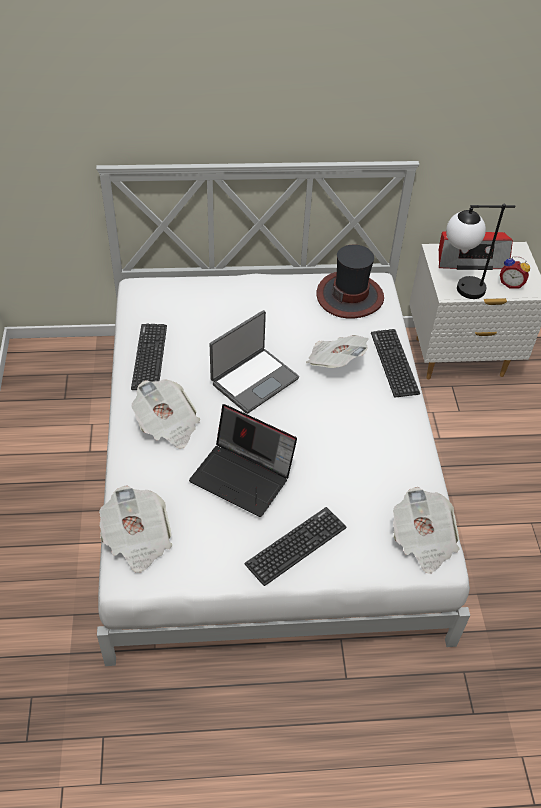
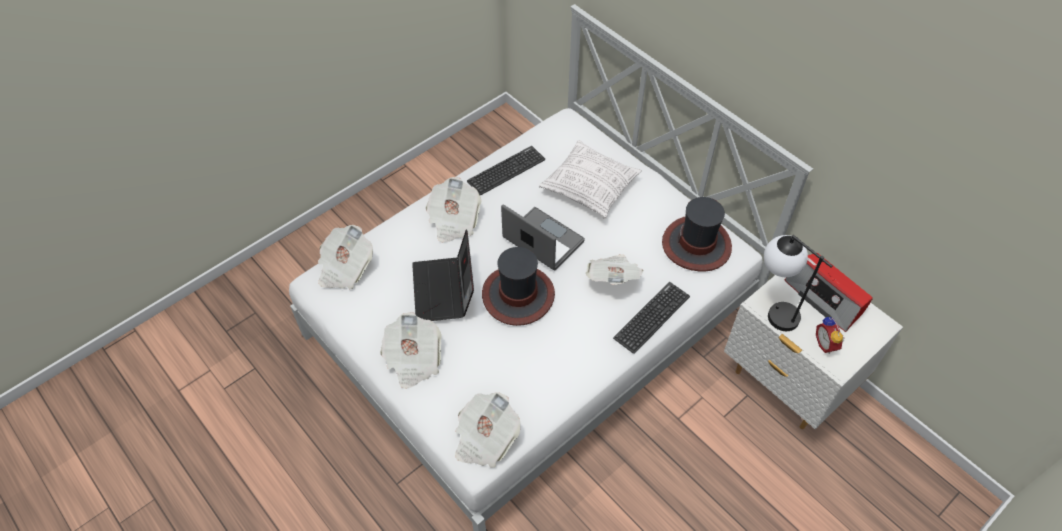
camera: 55 degrees right, 5 degrees up
(227, 318) = (590, 187): none -> pillow
(254, 380) = (542, 241): laptop -> laptop turned 150 degrees counterclockwise
(296, 429) = (518, 295): none -> hat
(296, 546) = (413, 360): keyboard -> newspaper

